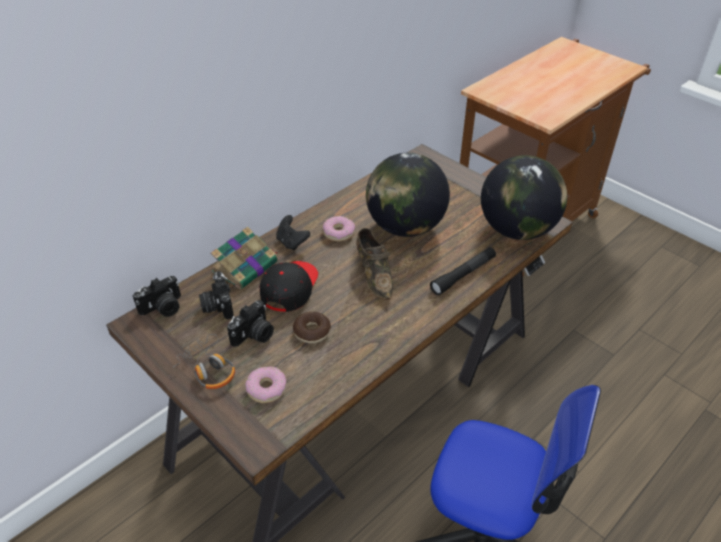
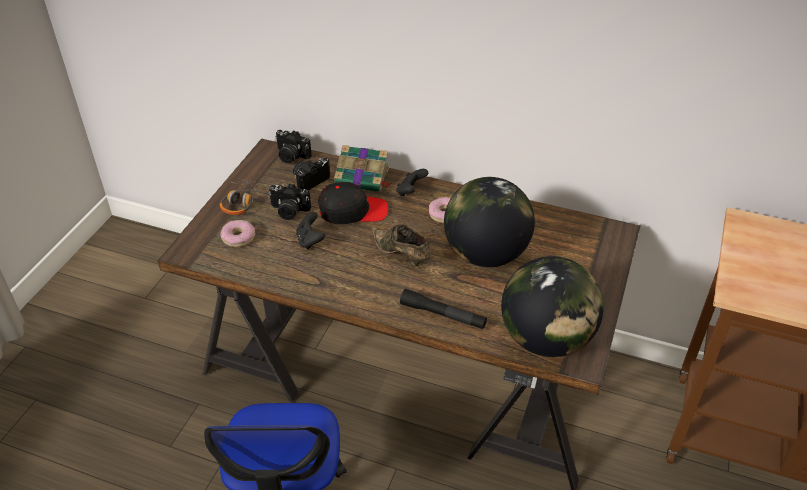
camera: 65 degrees right, 0 degrees up
(312, 331) = (310, 240): donut -> black game controller
(374, 276) = (401, 255): brown shoe -> brown shoe turned 90 degrees clockwise

